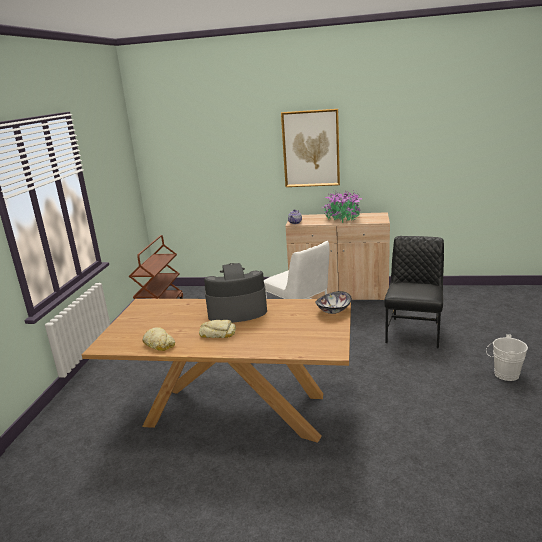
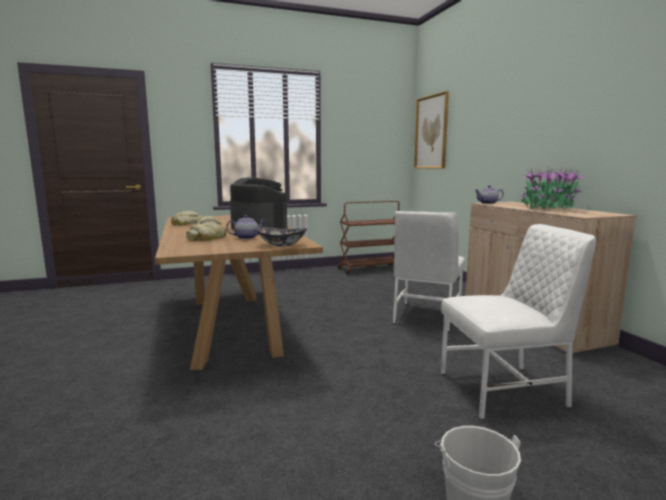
camera: 60 degrees right, 10 degrees down
(275, 336) = (207, 238): none -> bread
(288, 320) = (246, 237): none -> teapot
(311, 149) = (547, 110): picture -> picture (431, 132)
(414, 332) = (504, 390): black chair -> white chair

